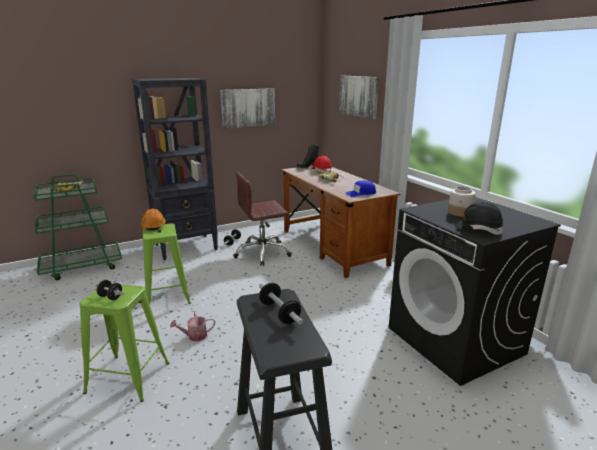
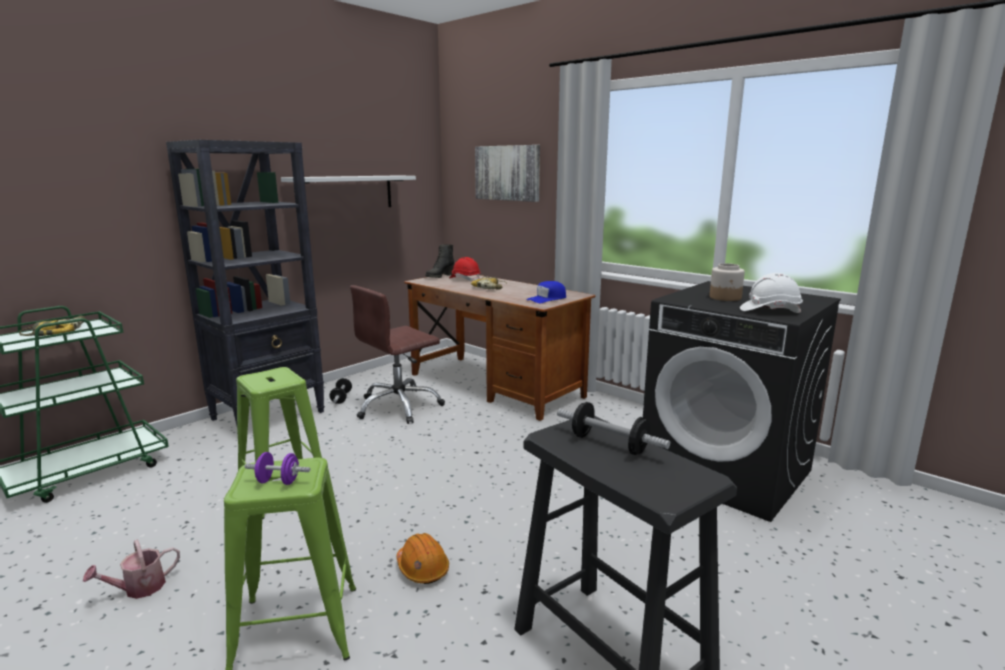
camera: 20 degrees left, 5 degrees down
(110, 297) = (278, 482): black dumbbell -> purple dumbbell
(154, 226) = (255, 373): orange hard hat -> orange hard hat (422, 568)
(194, 336) = (371, 539): watering can -> watering can (139, 589)
(248, 108) = (345, 193): picture -> white shelf
(478, 229) = (769, 311): black hard hat -> white hard hat

